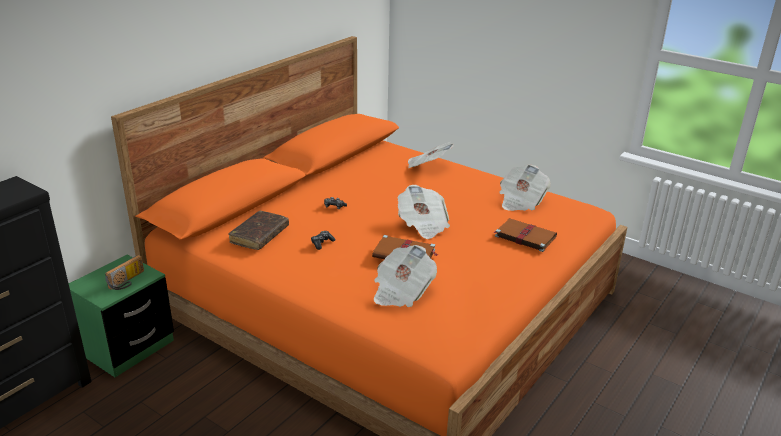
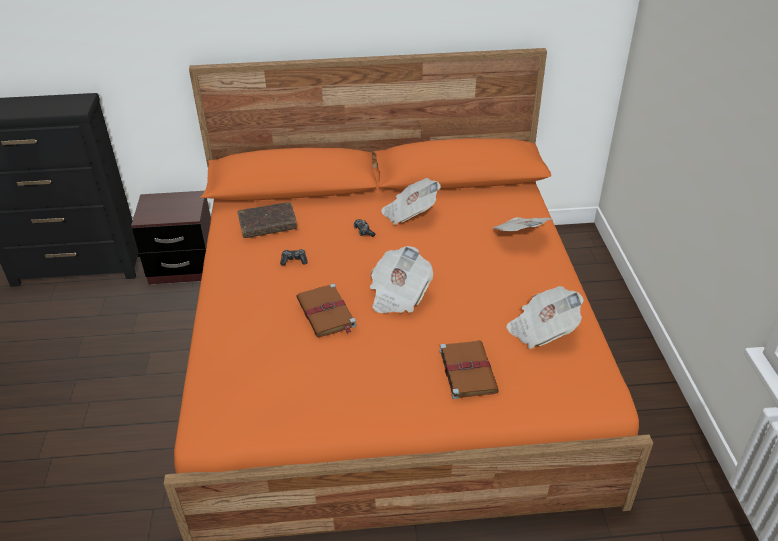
camera: 50 degrees right, 10 degrees up
(128, 281) = (172, 213): radio -> none
(128, 347) = (183, 267): green nightstand -> brown nightstand
(401, 291) = (264, 346): newspaper -> newspaper (409, 214)

